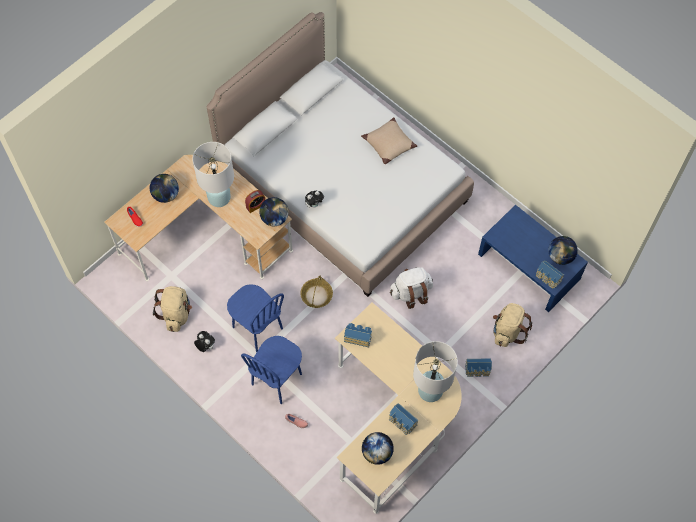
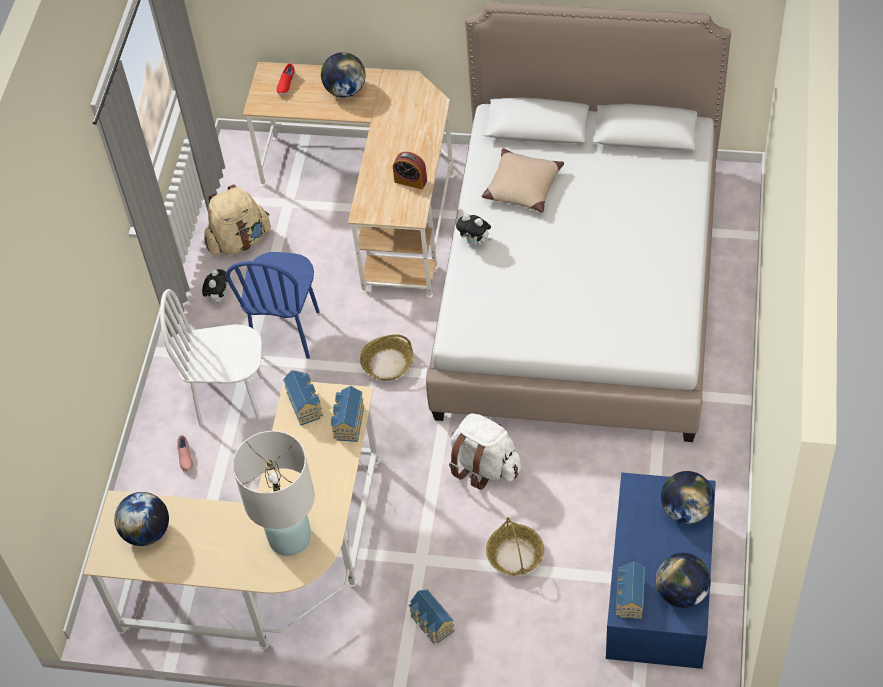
camera: 60 degrees right, 10 degrees down
(219, 198) = (388, 140): white table lamp -> none
(274, 218) = (408, 210): globe -> globe (685, 510)
(277, 379) = (230, 399): blue chair -> white chair
(388, 144) = (647, 262): beige pillow -> beige pillow (522, 187)
(402, 422) = (215, 534): toy house -> toy house (347, 423)
(469, 312) = (515, 555): none -> basket
(507, 331) = (527, 623): beige backpack -> none

